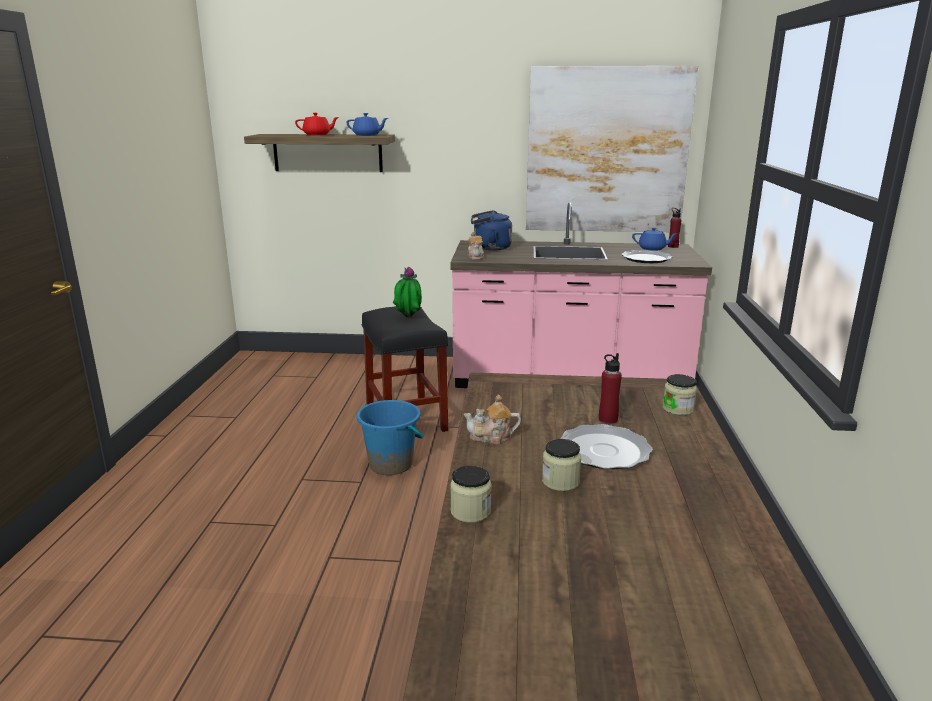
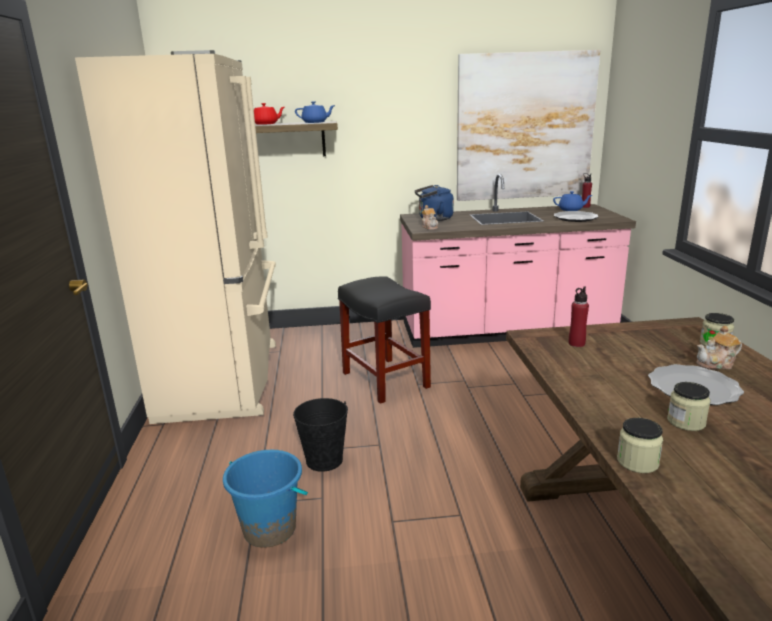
camera: 10 degrees left, 0 degrees up
(246, 399) = (224, 379): none -> beige fridge
(297, 489) = (324, 460): none -> black bucket
(391, 464) = (397, 424): blue bucket -> blue bucket (270, 529)
(408, 318) = (386, 287): potted plant -> none
(491, 437) = (585, 388): teapot -> teapot (716, 364)
(608, 419) = (667, 359): red bottle -> red bottle (576, 343)

